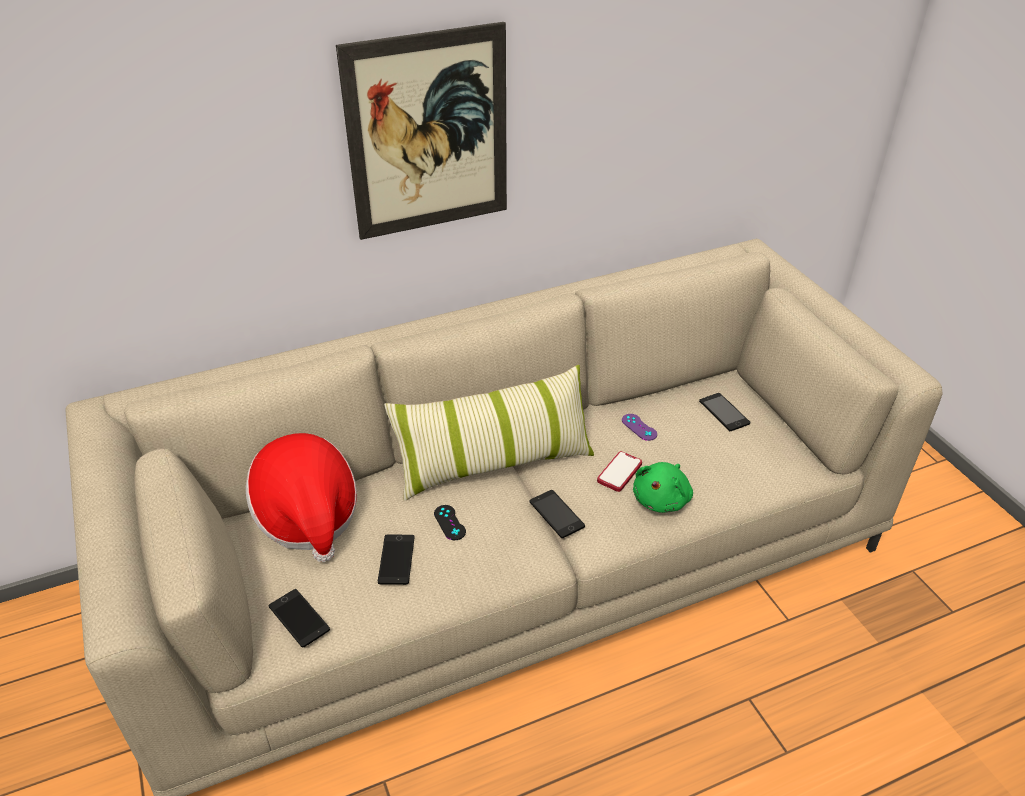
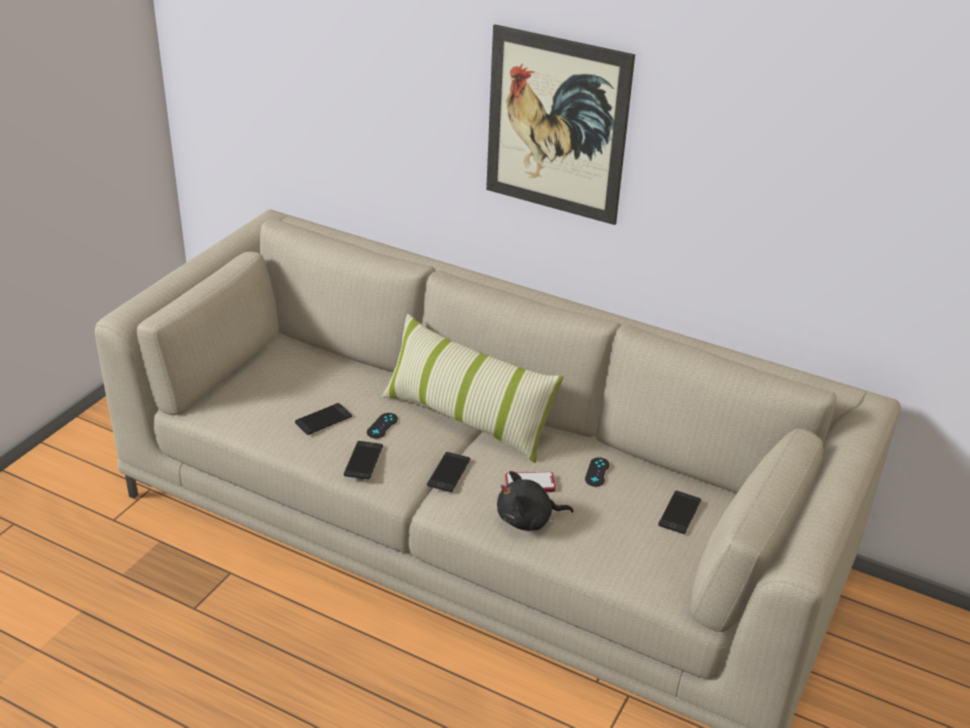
camera: 50 degrees right, 5 degrees down
(299, 618) = (236, 406): phone -> phone (363, 460)
(307, 516) = (320, 364): hat -> none
(639, 427) = (597, 472): purple game controller -> black game controller
(662, 499) = (528, 520): green plush toy -> black plush toy

